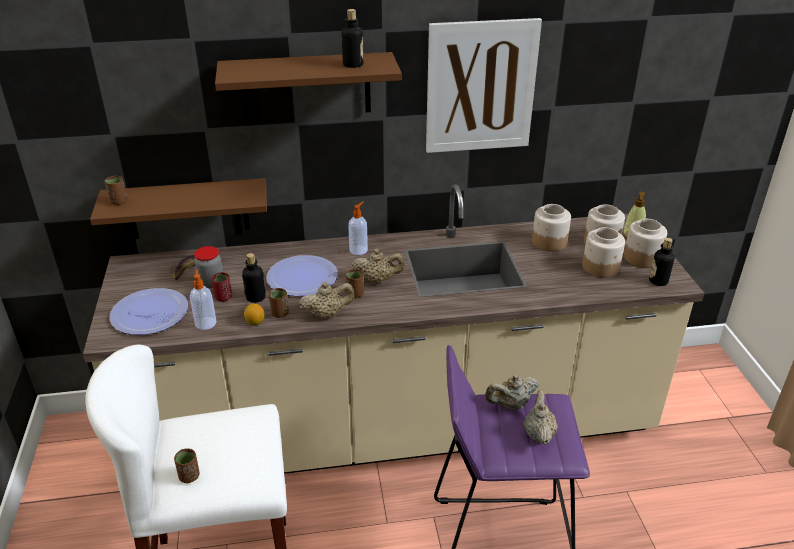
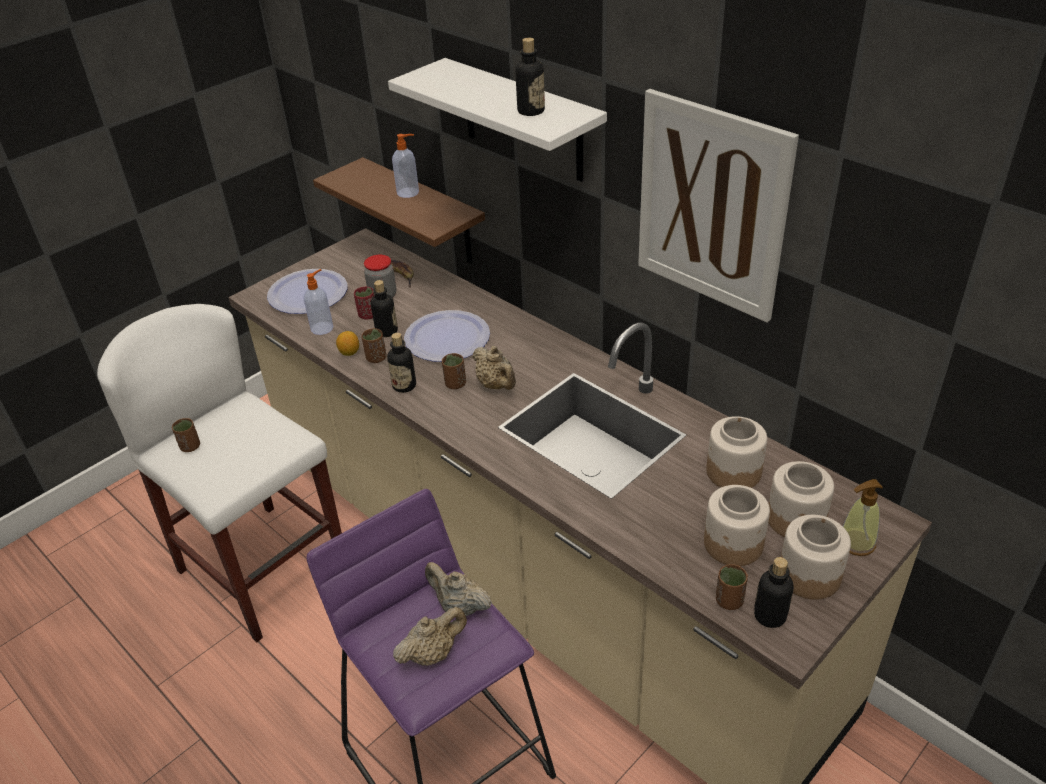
camera: 55 degrees right, 5 degrees up
(119, 201) = (353, 175): brown cup -> brown cup (729, 601)
(308, 86) = (522, 121): brown shelf -> white shelf
(327, 314) = (404, 386): beige teapot -> bottle
(359, 250) = (535, 344): soap dispenser -> soap dispenser (409, 192)

